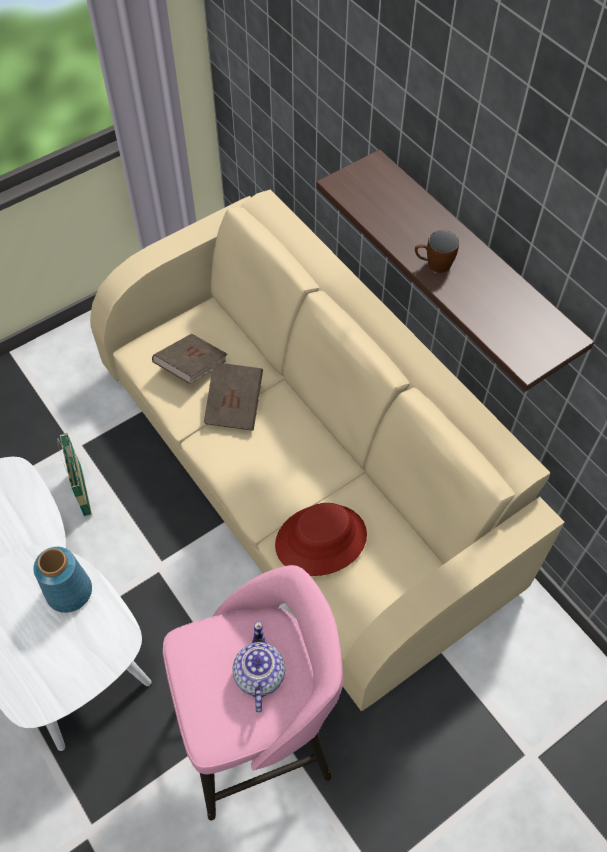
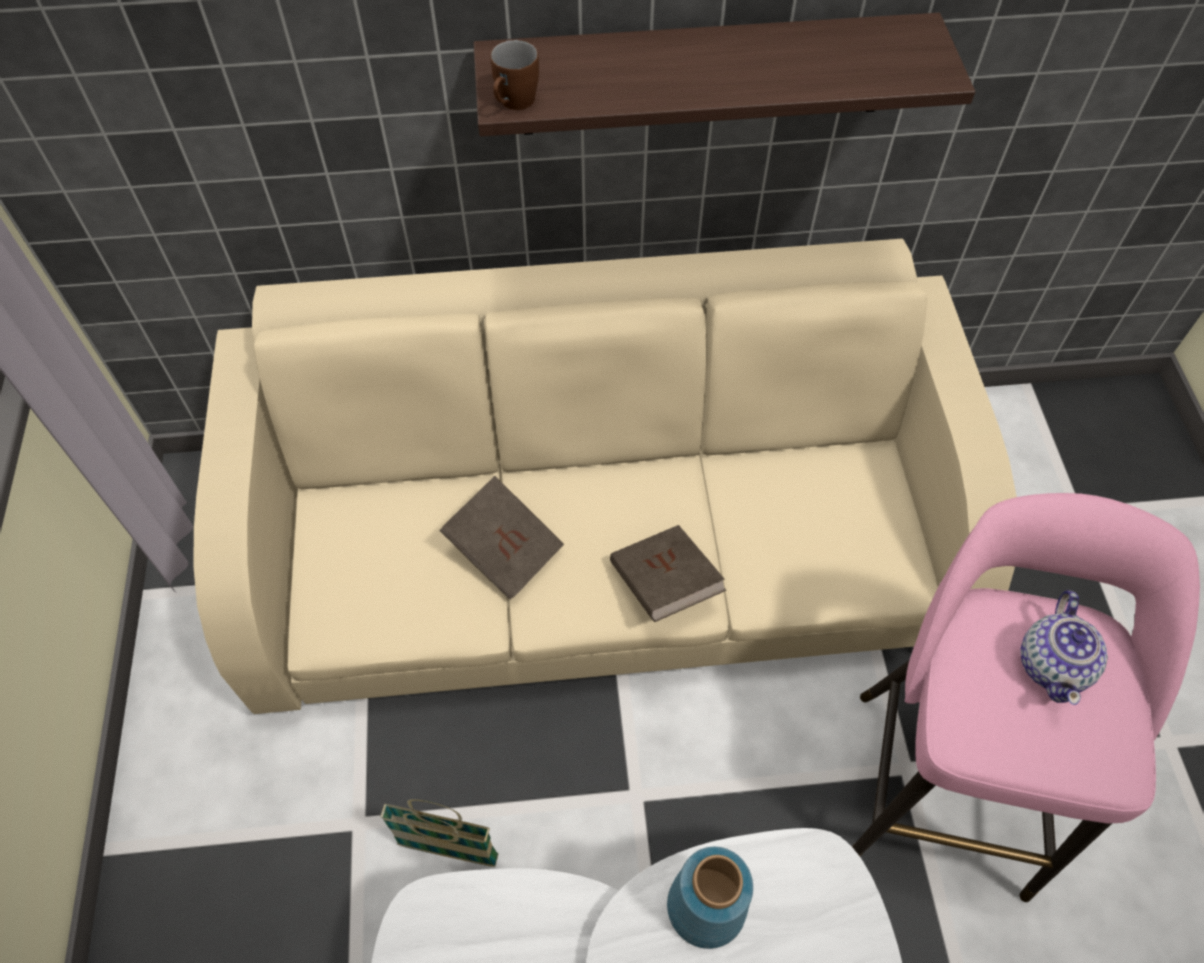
camera: 60 degrees left, 0 degrees up
(191, 367) = (398, 574): brown book -> brown book (664, 584)
(259, 676) = (1053, 664): teapot -> teapot turned 105 degrees counterclockwise
(321, 539) = (771, 550): red hat -> none
(433, 265) = (726, 82): brown mug -> brown mug (513, 104)

